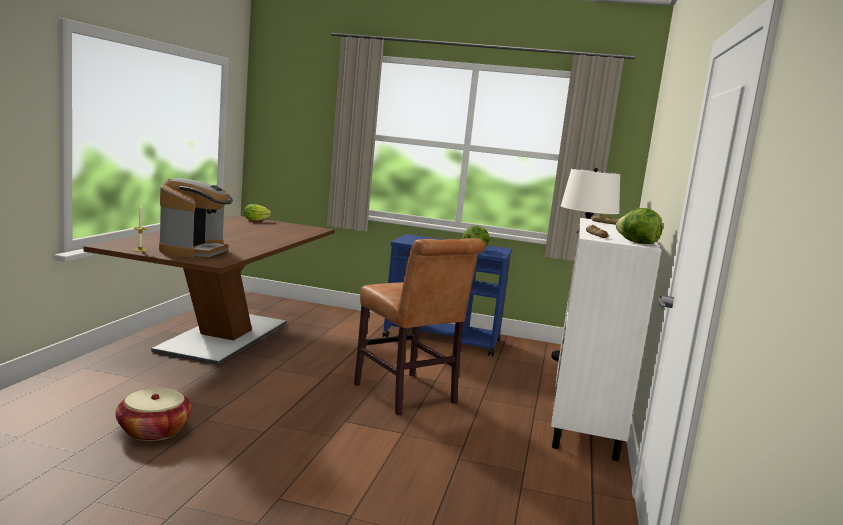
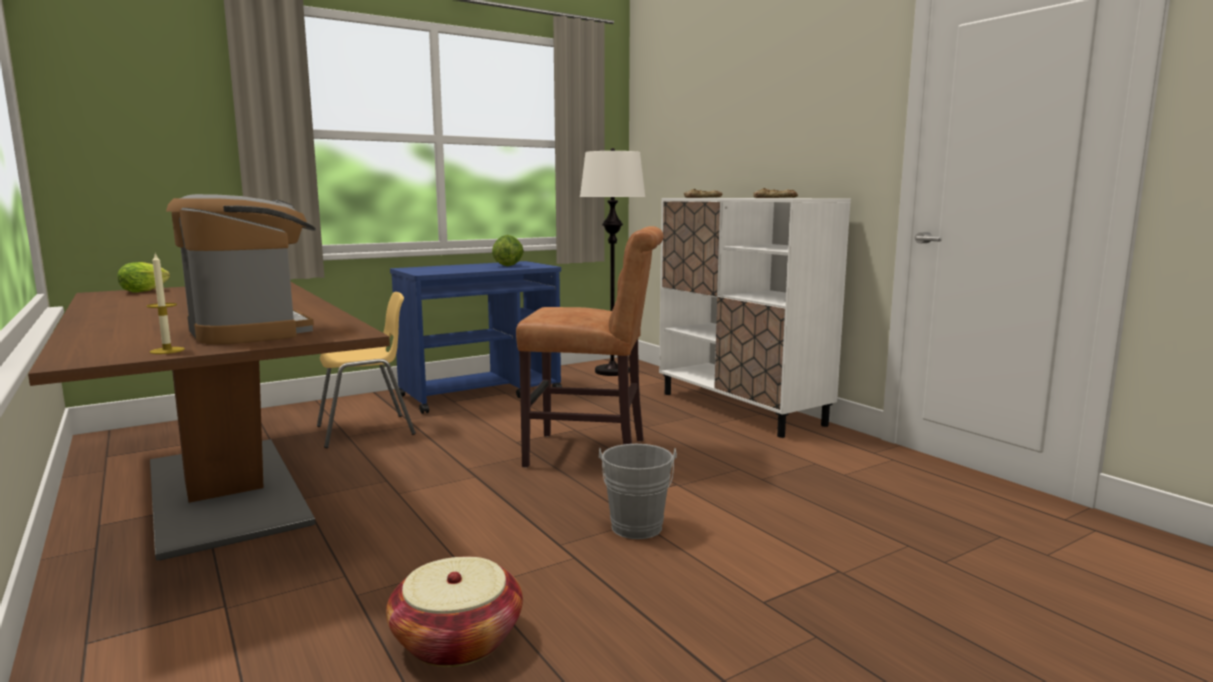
camera: 45 degrees left, 0 degrees up
(319, 439) = (637, 530): none -> grey bucket
(338, 334) = (367, 431): none -> yellow chair
(637, 243) = (818, 198): lettuce -> none

